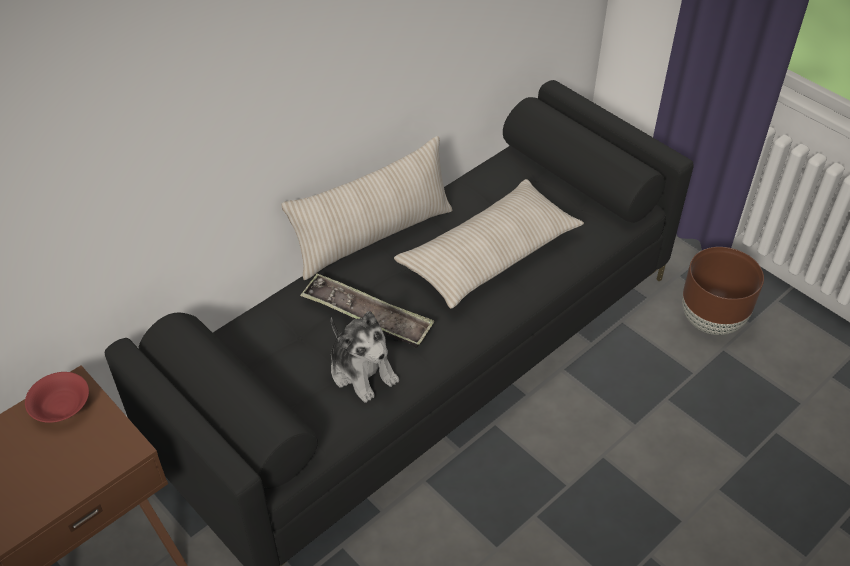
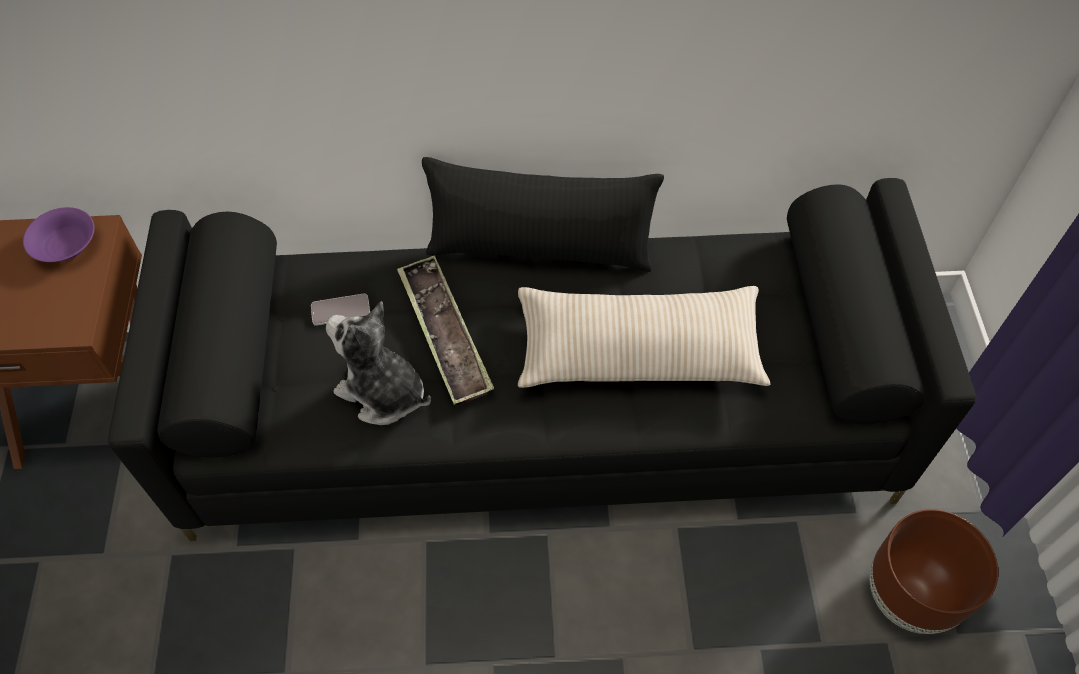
camera: 40 degrees right, 10 degrees up
(62, 406) = (67, 246): red bowl -> purple bowl
(283, 344) = (340, 310): none -> phone
(362, 371) = (382, 392): plush toy -> plush toy turned 120 degrees clockwise
(373, 236) = (540, 249): beige pillow -> black pillow

